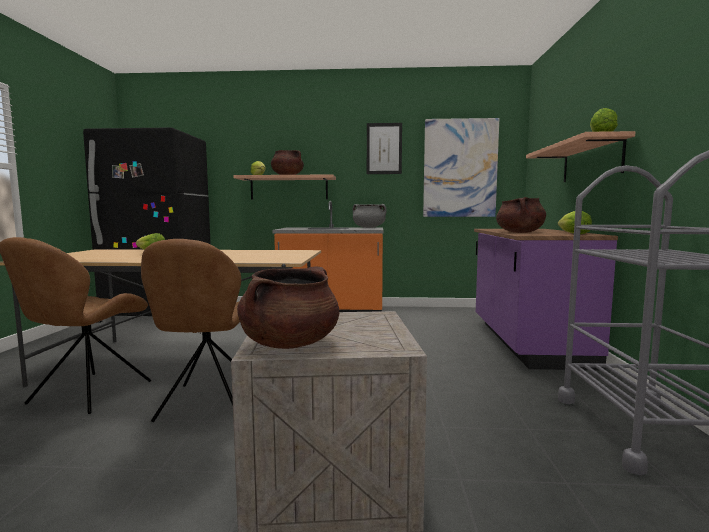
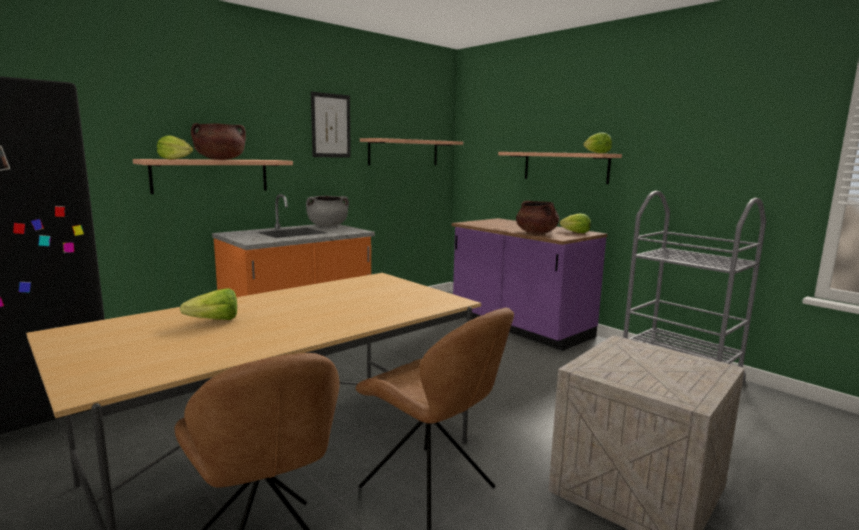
camera: 45 degrees left, 5 degrees up
(290, 344) = (680, 388): brown cooking pot -> none
(460, 168) = (403, 152): picture -> shelf

